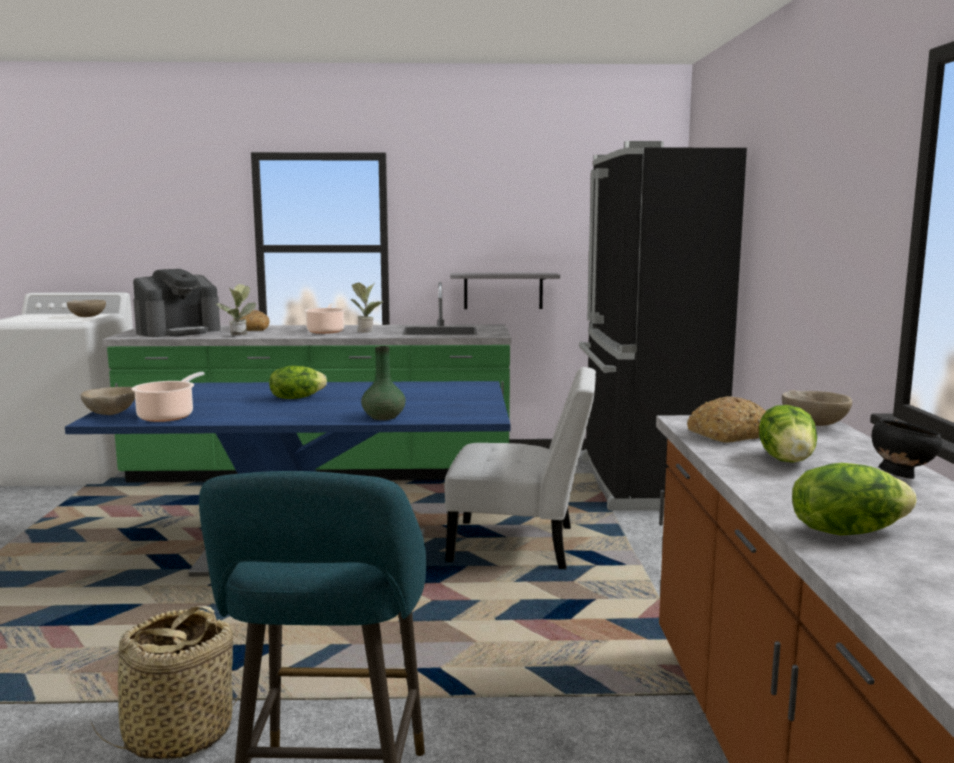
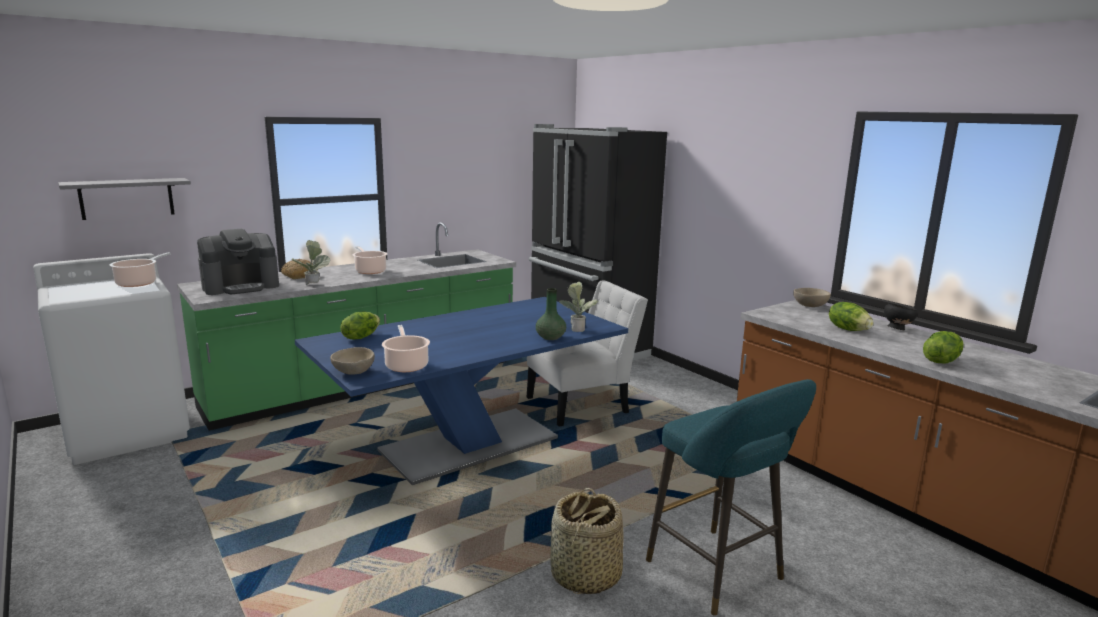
camera: 35 degrees left, 5 degrees up
(88, 317) = (138, 283): beige bowl -> cooking pot
(178, 331) = (241, 286): coffee machine -> coffee machine turned 45 degrees clockwise
(296, 398) = (455, 332): lettuce -> lettuce (360, 337)
(367, 331) = (401, 267): potted plant -> potted plant (577, 328)
(503, 290) = (467, 223): grey shelf -> grey shelf (127, 198)
(729, 434) = (796, 319): bread -> none

